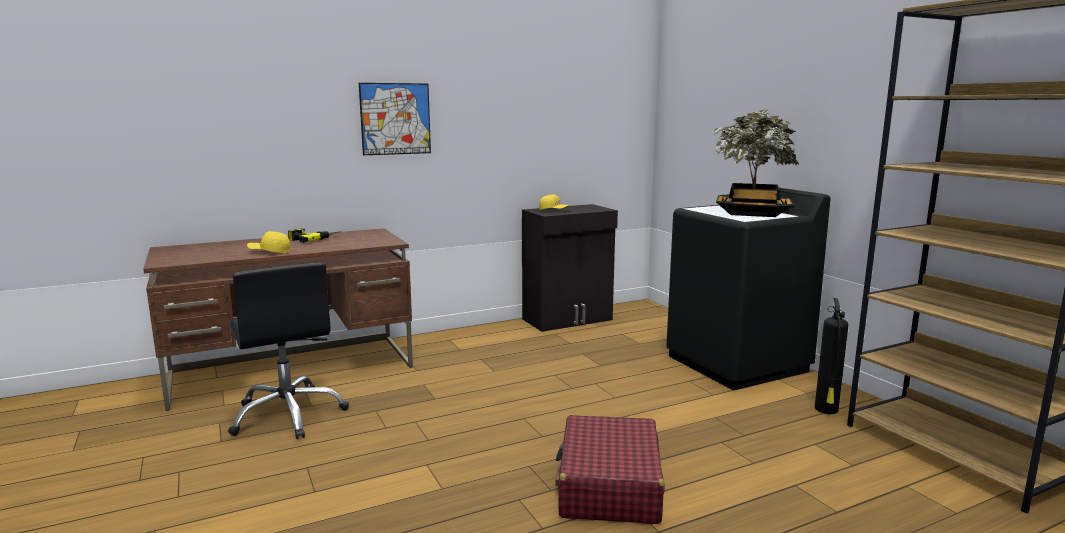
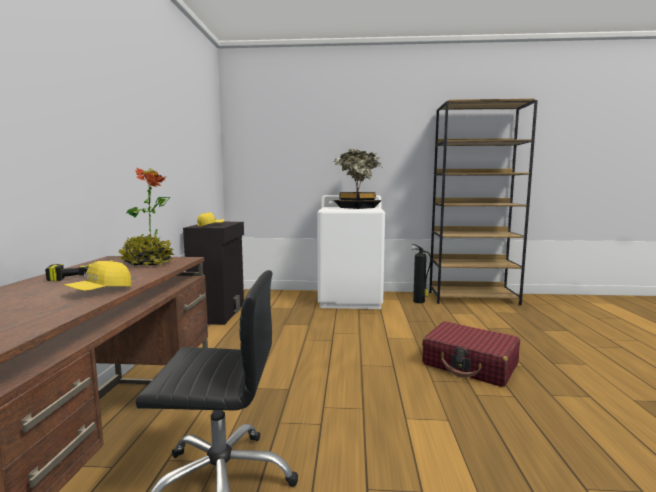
camera: 60 degrees left, 5 degrees down
(364, 240) = (148, 263): none -> potted plant
(395, 119) = (107, 133): picture -> none
(737, 363) = (351, 299): black washing machine -> white washing machine

